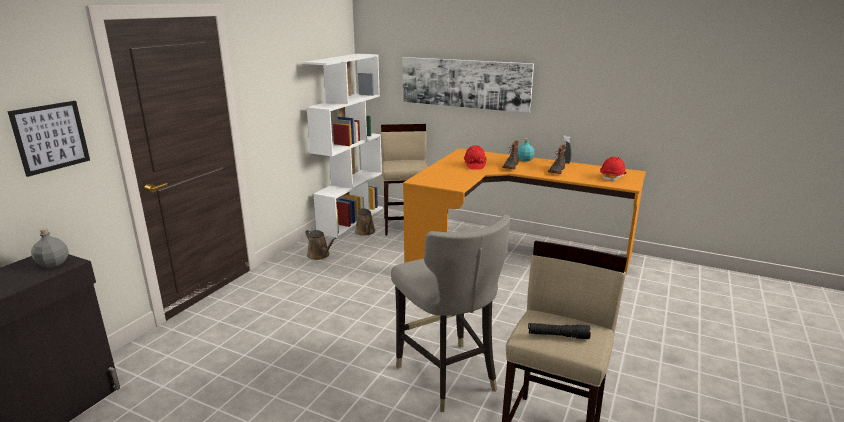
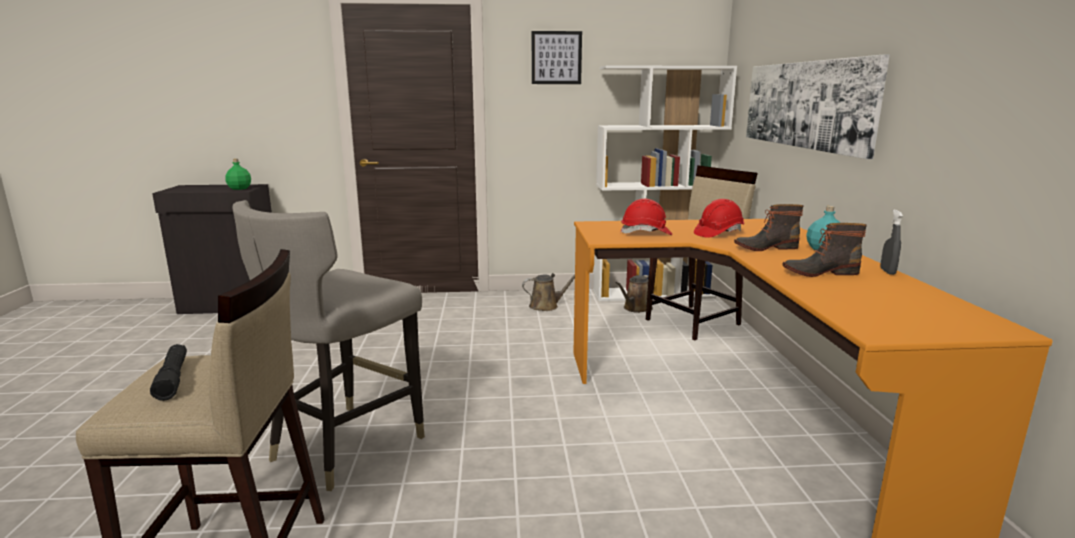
camera: 60 degrees right, 5 degrees down
(51, 137) = (283, 96): picture -> picture (556, 58)
(54, 263) = (240, 188): grey bottle -> green bottle
(319, 255) = (546, 306): brown watering can -> brown watering can turned 120 degrees counterclockwise
(612, 177) = (900, 313): red hard hat -> red hard hat (646, 233)

